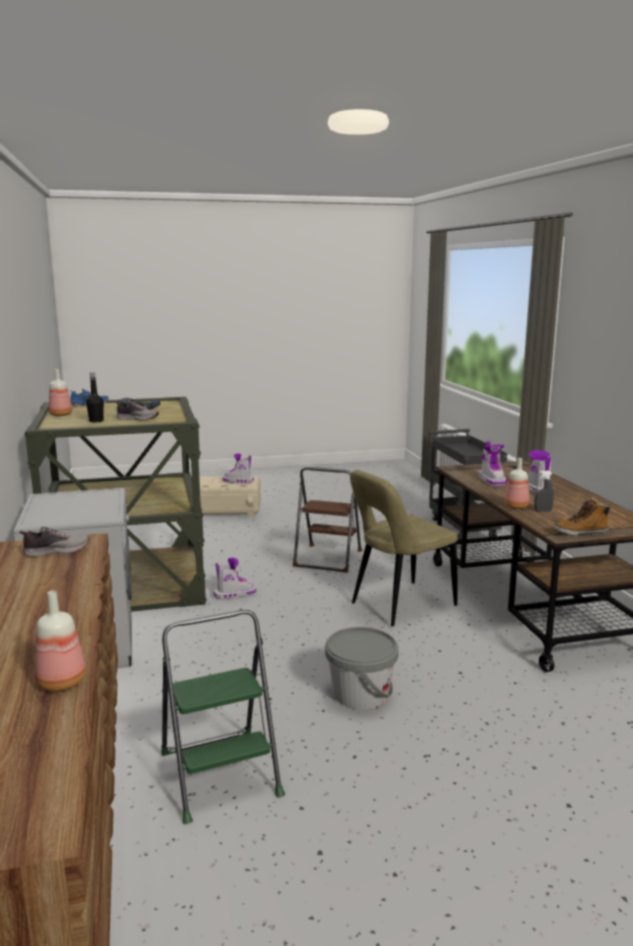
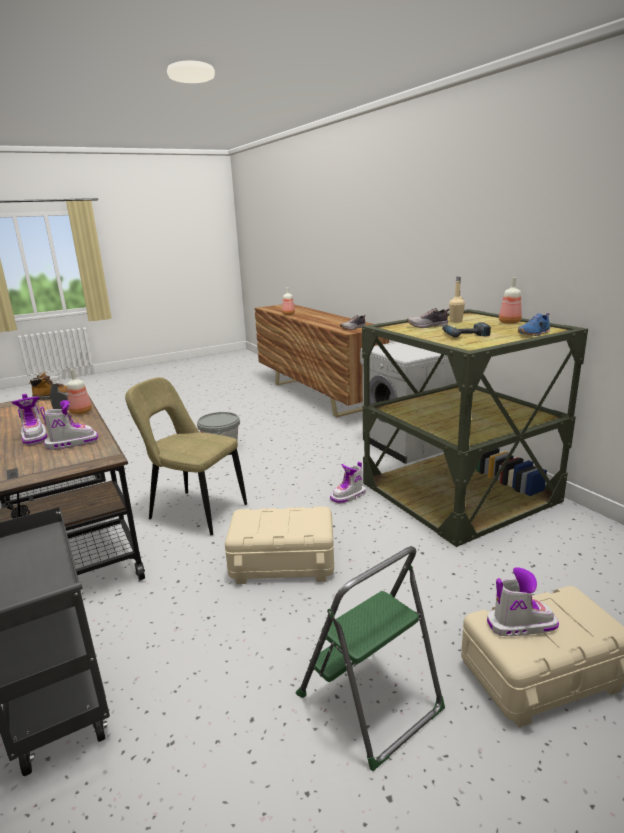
camera: 165 degrees right, 5 degrees up
(96, 421) = (455, 321): black bottle -> beige bottle
(219, 770) = (278, 417): green step ladder -> green step ladder (372, 704)
(326, 559) = (283, 562): brown step ladder -> beige storage box
(399, 605) = (194, 511): beige chair -> beige chair turned 105 degrees counterclockwise
(492, 480) = (72, 443): boot -> boot turned 90 degrees clockwise

